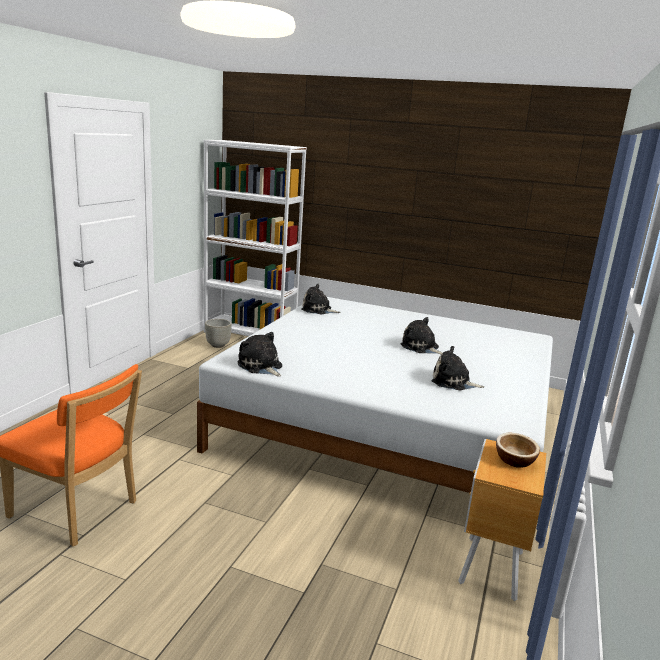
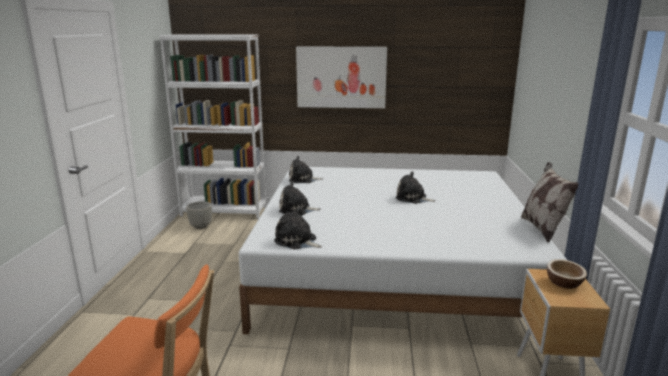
camera: 15 degrees left, 0 degrees up
(391, 203) = (341, 77): none -> picture
(453, 382) = (463, 224): plush toy -> plush toy (296, 209)
(544, 404) = (542, 229): none -> pillow

